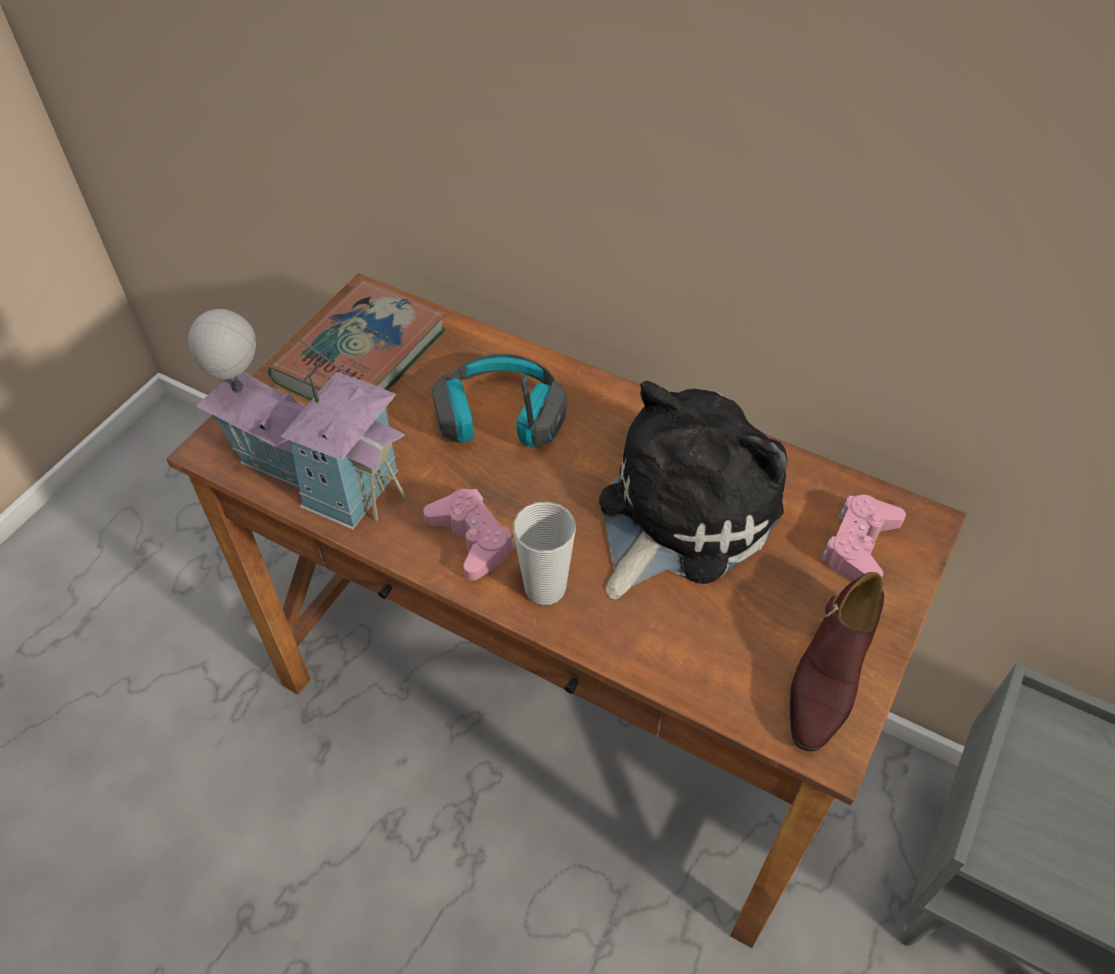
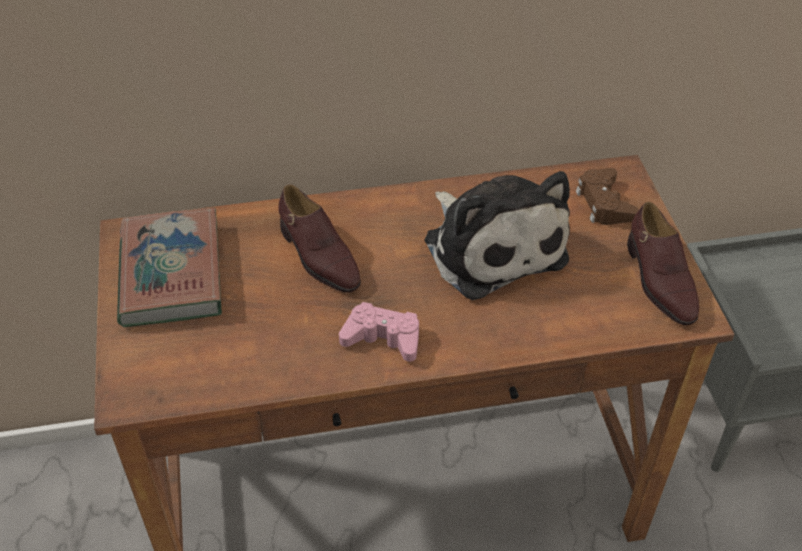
camera: 40 degrees left, 5 degrees down
(320, 475) = (231, 365): toy house -> none
(500, 419) = (318, 256): headphones -> brown shoe
(545, 588) = (460, 337): cup -> none
(679, 514) = (491, 246): plush toy -> plush toy turned 150 degrees clockwise
(859, 545) = (604, 203): pink game controller -> brown game controller

